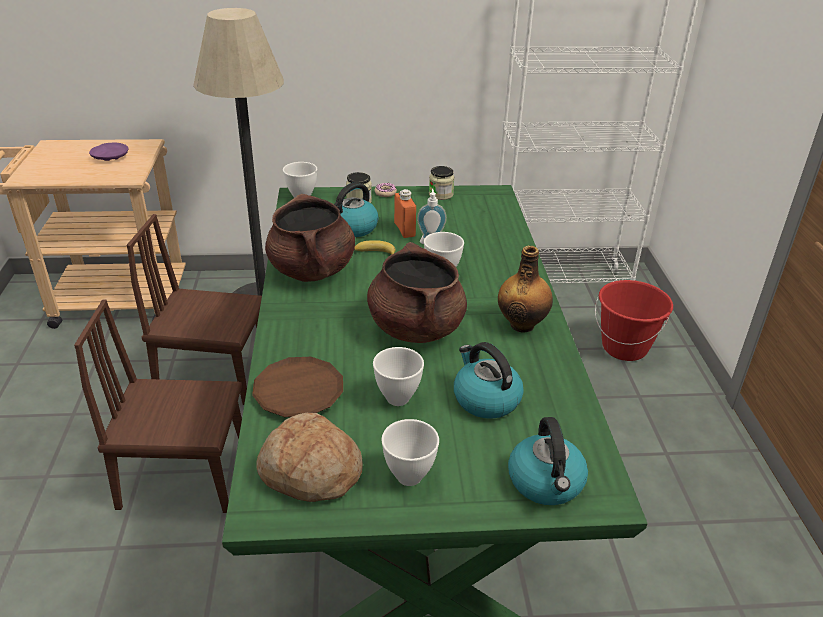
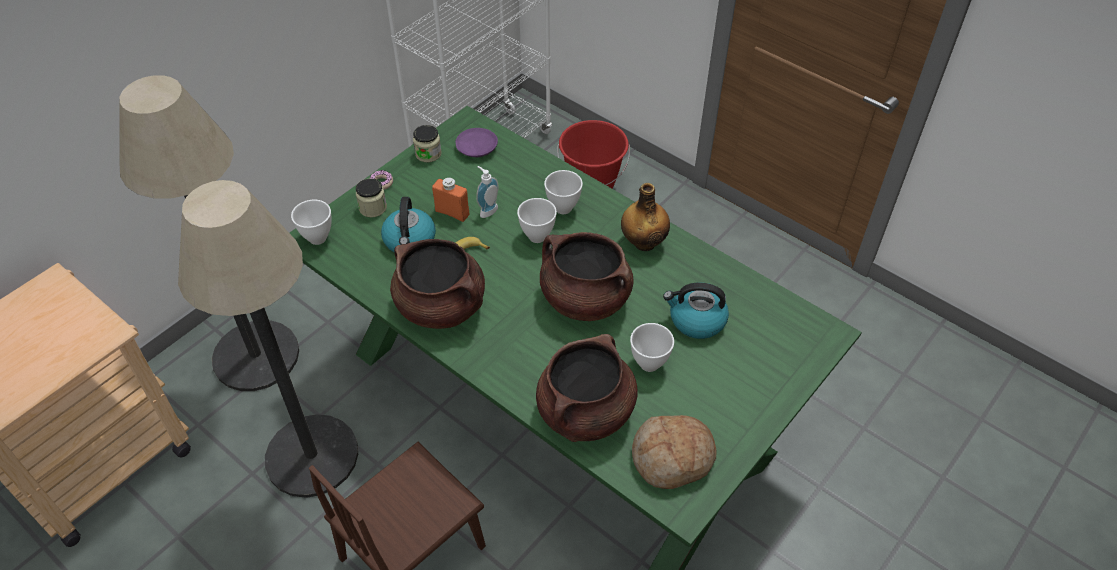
camera: 45 degrees left, 15 degrees up
(110, 157) = (40, 324): purple plate -> purple plate (476, 148)
(214, 375) = (312, 456): brown chair -> floor lamp
(298, 392) = (585, 412): brown plate -> brown cooking pot
(407, 476) = (725, 411): white bowl -> white bowl (562, 209)
(546, 482) = (793, 350): kettle -> none

